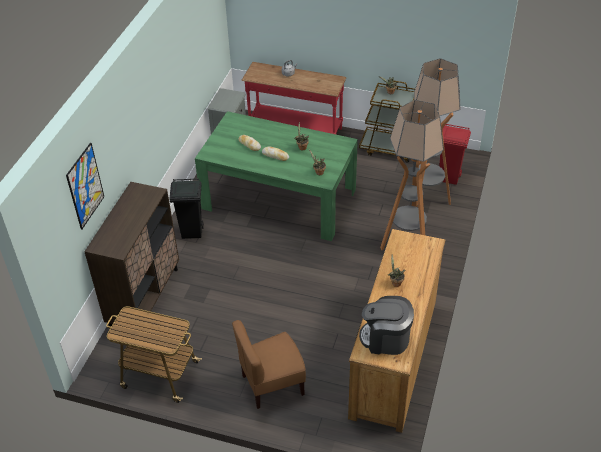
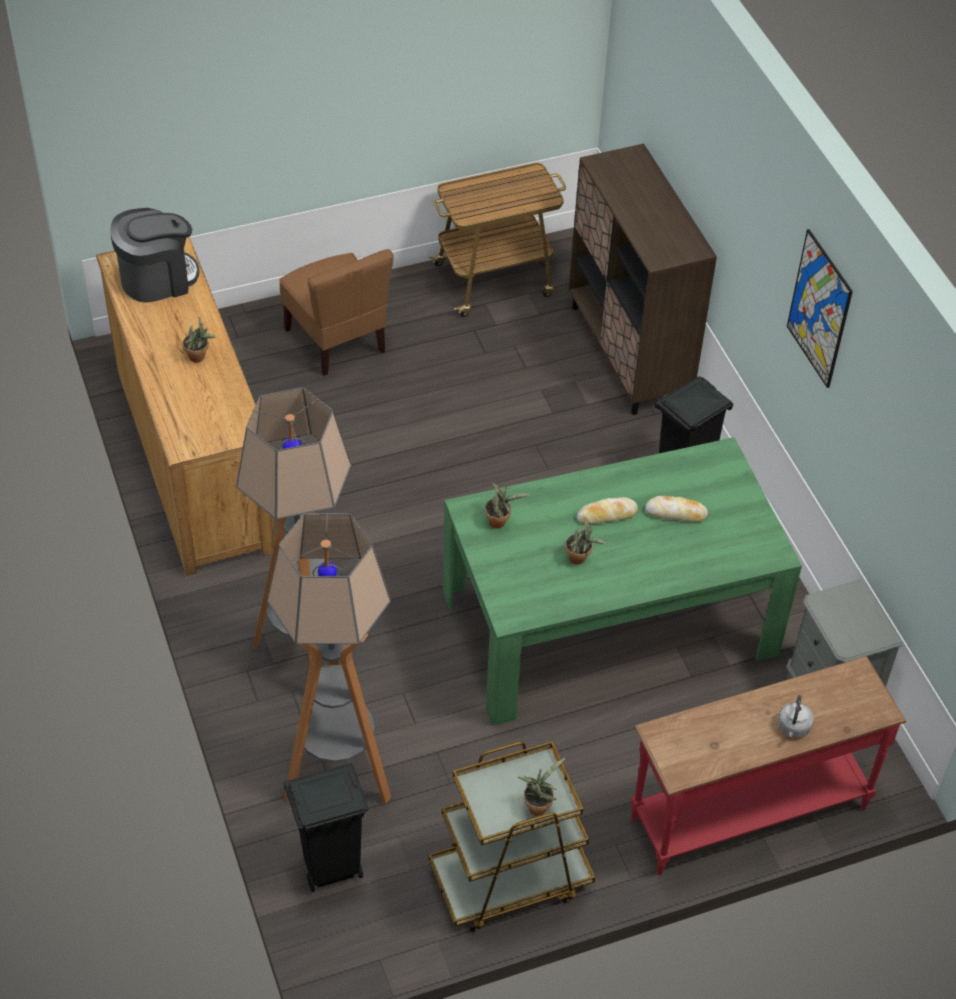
camera: 140 degrees right, 5 degrees up
(85, 186) = (676, 94): picture -> picture (819, 309)
(272, 384) = (337, 340): brown chair -> brown chair turned 120 degrees clockwise
(449, 178) = (330, 868): red trash can -> black trash can

